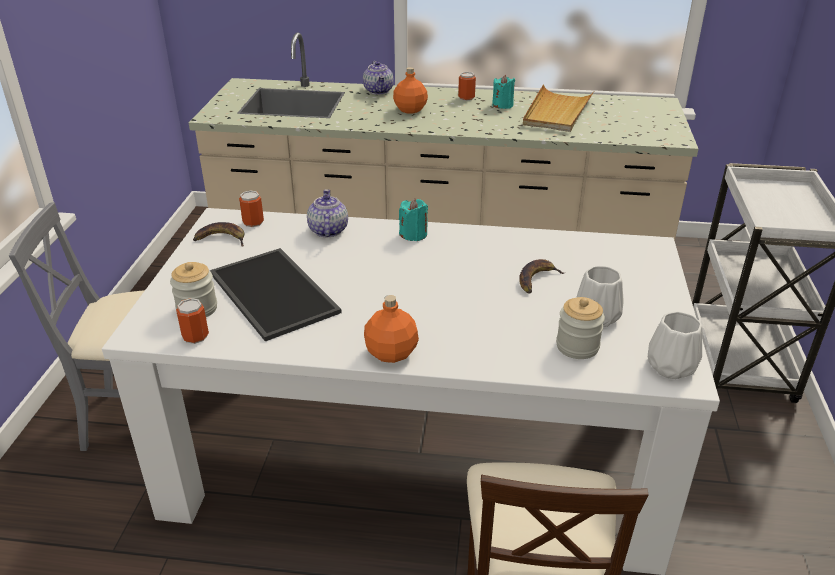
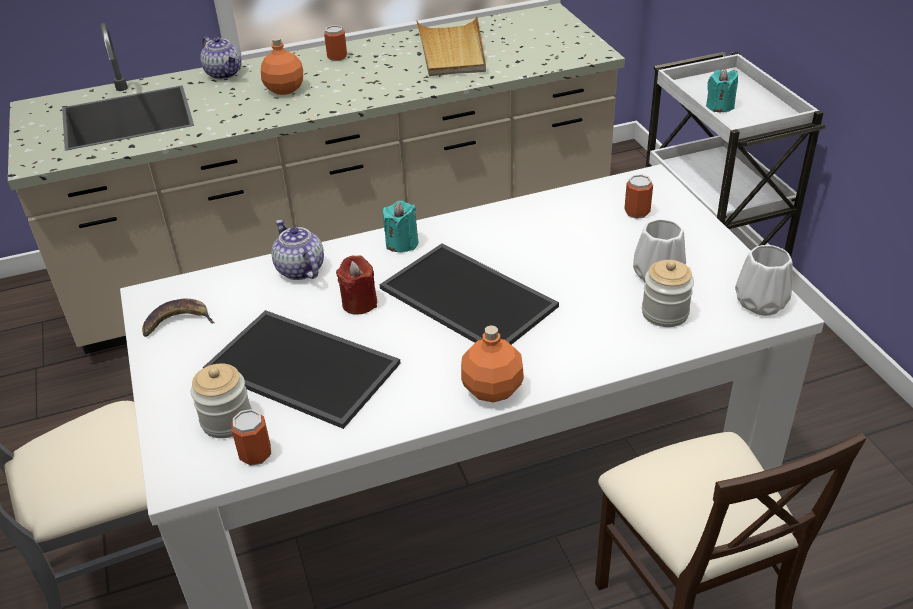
camera: 25 degrees left, 5 degrees up
(253, 222) = (199, 288): can -> can (637, 212)
(348, 264) = (359, 303): none -> red candle
(432, 285) = (470, 297): none -> tray
(502, 105) = (386, 57): turquoise candle -> turquoise candle (719, 106)
(537, 279) = (570, 253): banana -> none

